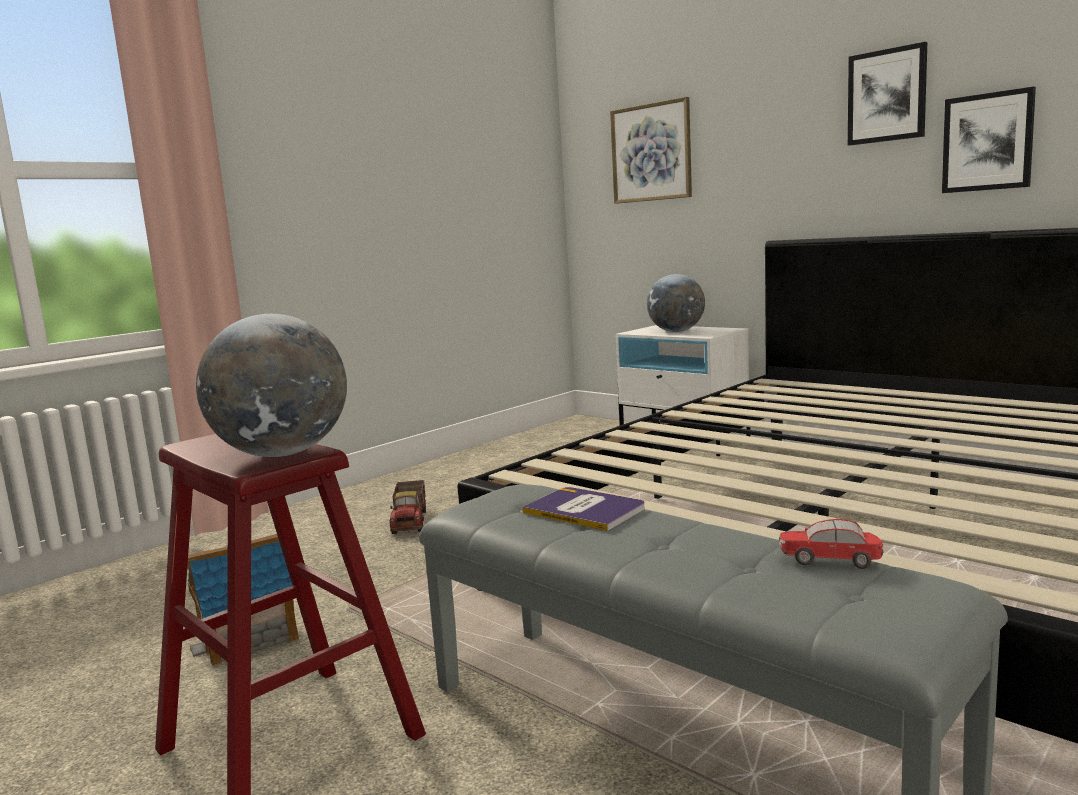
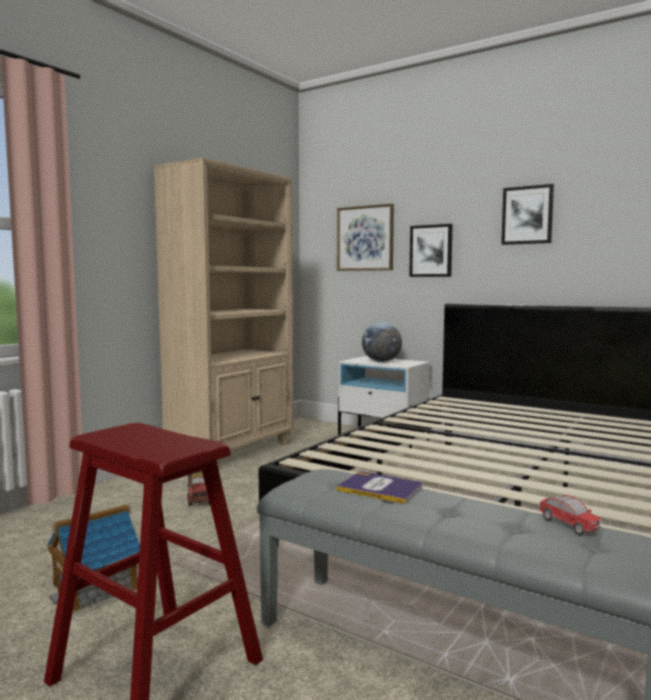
camera: 10 degrees left, 5 degrees down
(282, 454) = (181, 445): globe -> none
(471, 463) = (233, 452): none -> beige bookcase
(831, 562) = (568, 525): toy car -> toy car turned 120 degrees counterclockwise
(987, 142) = (591, 250): picture -> picture (431, 251)

